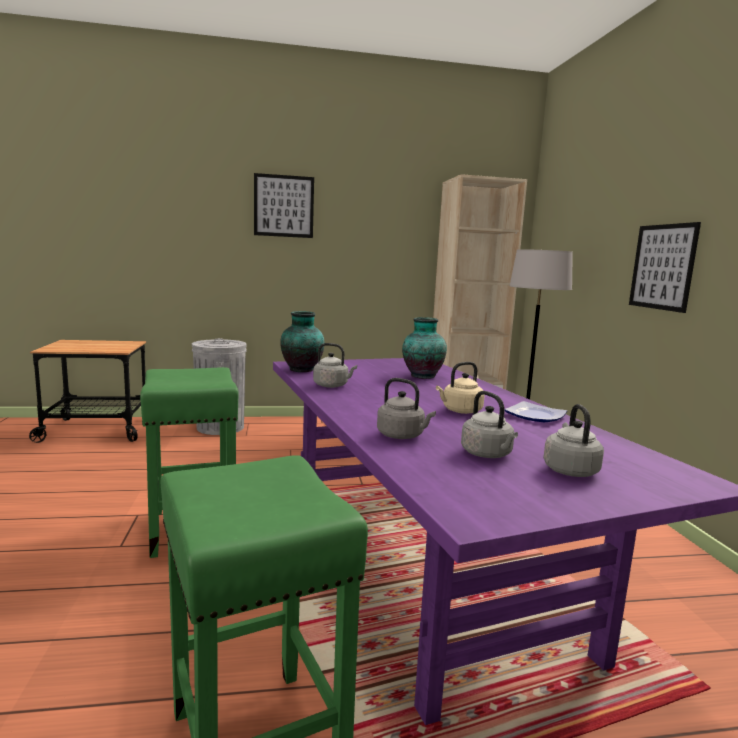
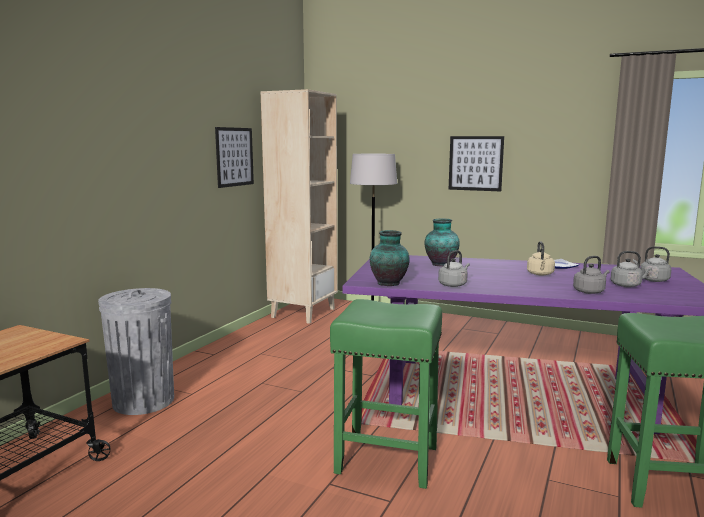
camera: 55 degrees left, 0 degrees up
(284, 206) = (145, 117): picture -> picture (234, 157)

